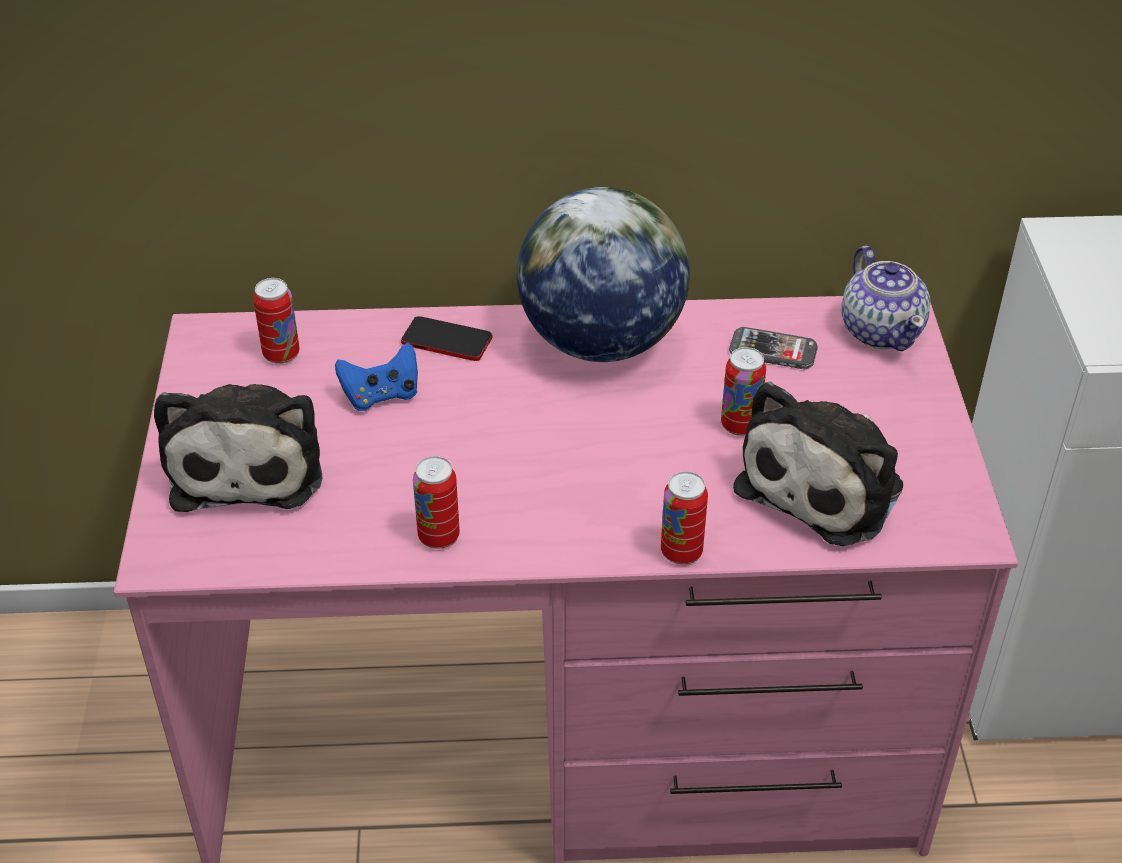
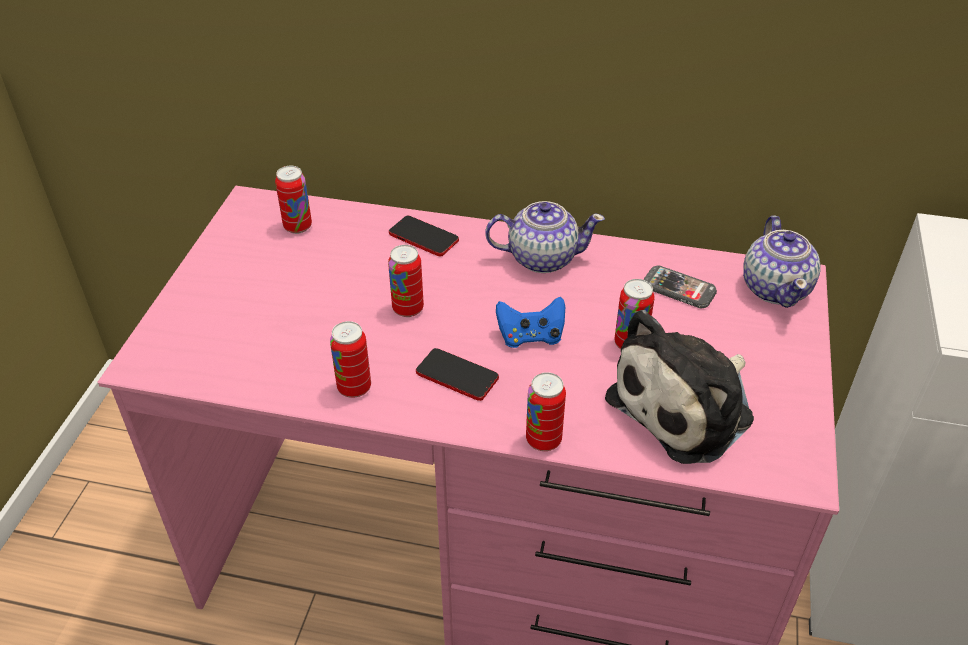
camera: 15 degrees right, 0 degrees up
(248, 462) = (238, 302): plush toy -> none
(381, 395) = (357, 270): blue game controller -> blue game controller (530, 337)
(464, 432) = (408, 309): none -> can
(554, 499) = (457, 375): none -> phone
(600, 341) = (541, 258): globe -> teapot

